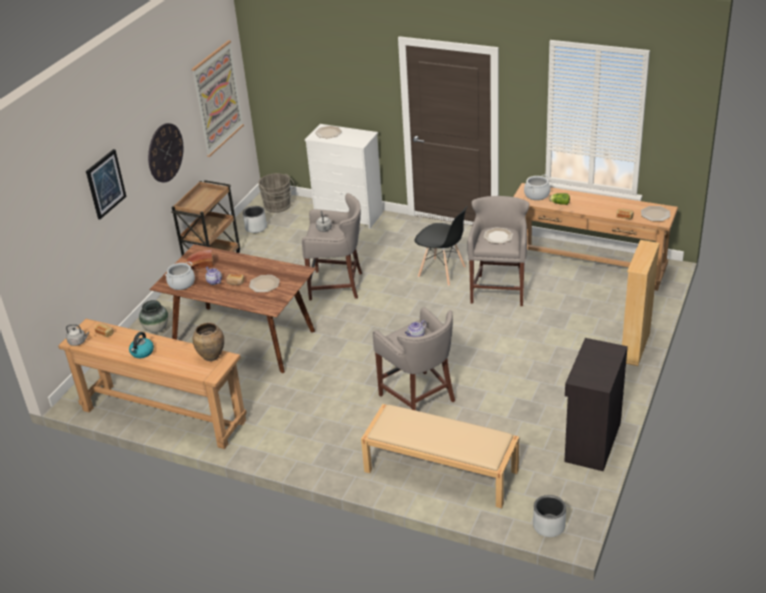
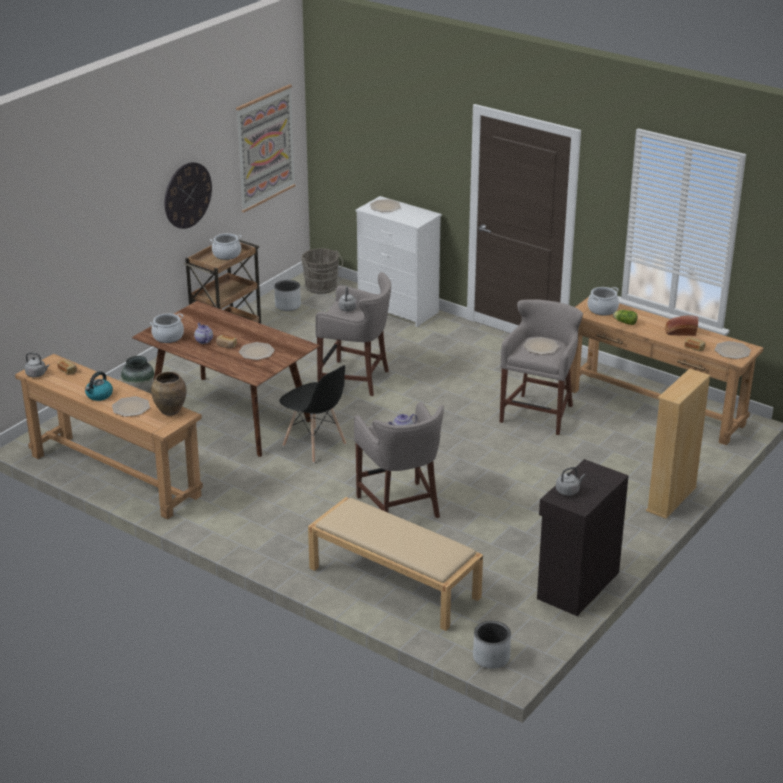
camera: 10 degrees right, 5 degrees down
(105, 184) = (107, 213): picture -> none
(175, 359) = (131, 407): none -> plate
(200, 265) = (195, 322): bread -> bread (680, 332)
(205, 197) = (227, 255): none -> cooking pot
(442, 272) = (480, 385): black chair -> black chair (314, 445)
(585, 371) = (568, 491): none -> grey kettle

